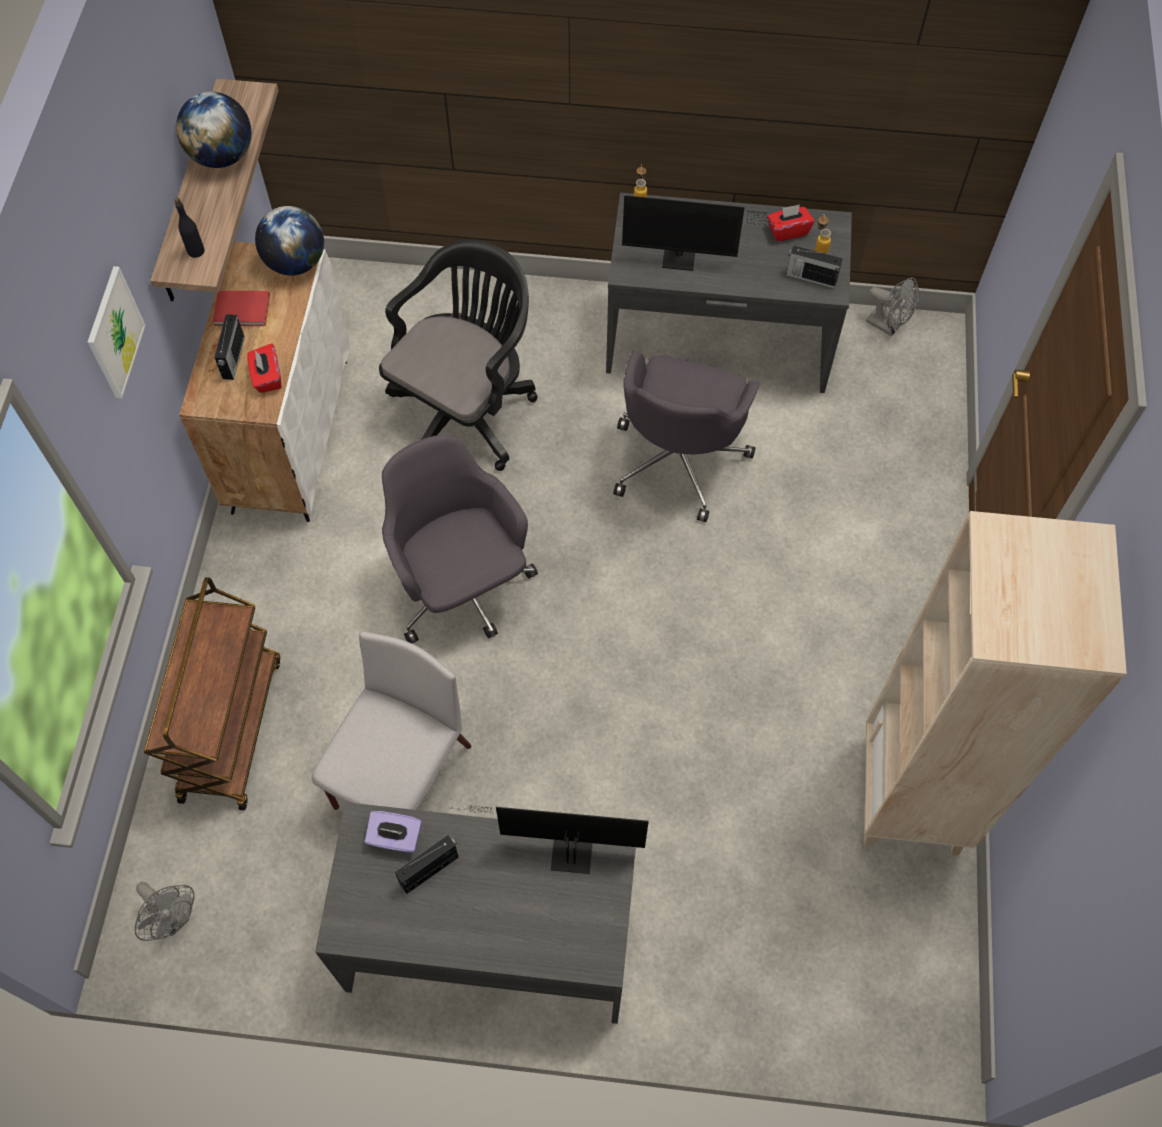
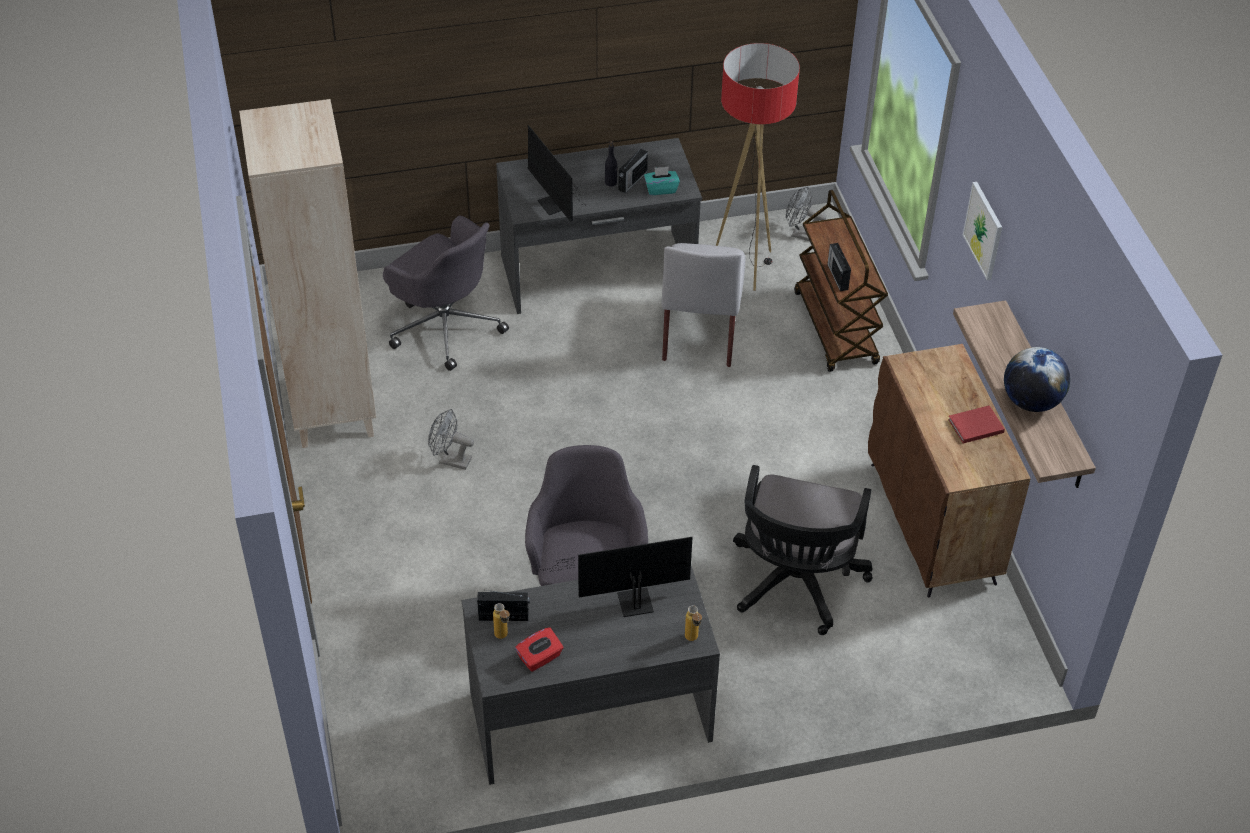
camera: 160 degrees right, 15 degrees down
(195, 251) = (989, 327): black bottle -> black bottle (611, 182)
(233, 358) = (953, 390): radio -> radio (837, 276)
(267, 377) = (917, 384): red tissue box -> none
(283, 879) = (746, 267): none -> floor lamp
(290, 434) = (933, 523): white cabinet -> brown cabinet
(295, 263) = (961, 474): globe -> none
(395, 838) = (661, 189): purple tissue box -> turquoise tissue box
(461, 587) = (723, 452): grey office chair -> grey office chair (445, 326)
(564, 850) = (555, 207): monitor -> monitor turned 75 degrees clockwise
(888, 326) = (421, 784): grey fan -> grey fan (450, 460)

